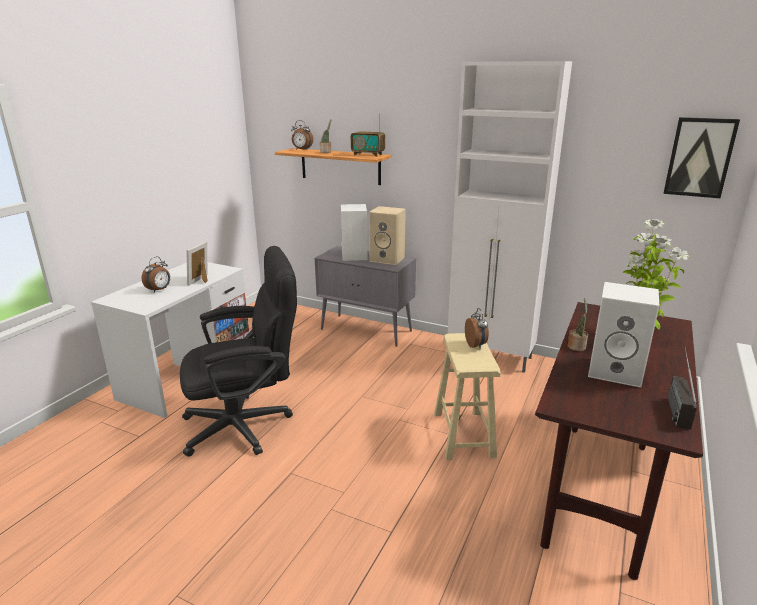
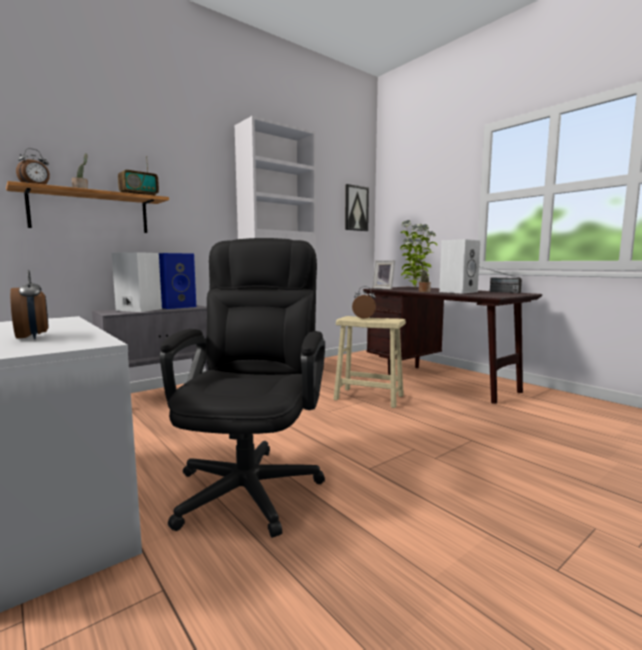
camera: 65 degrees left, 15 degrees down
(202, 281) = (67, 325): picture frame -> picture frame (384, 288)
(388, 259) = (177, 306): beige speaker -> blue speaker

